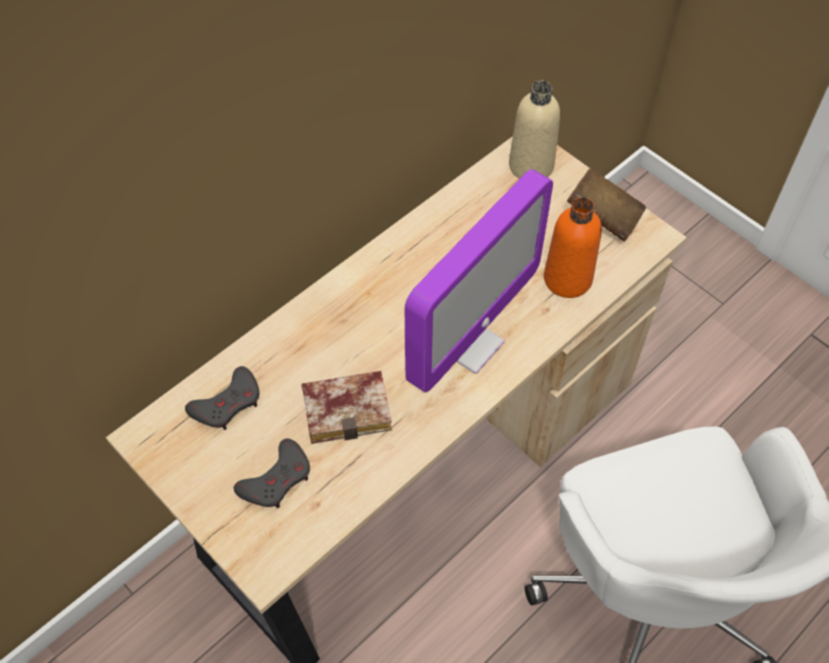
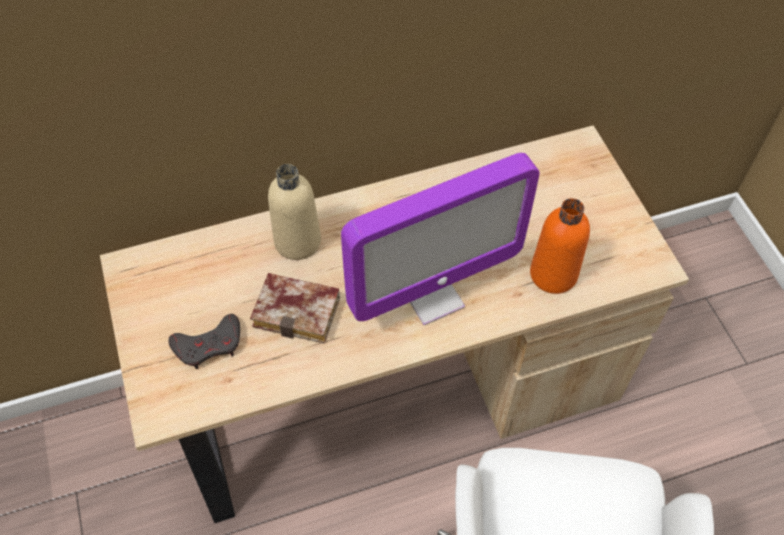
camera: 25 degrees right, 0 degrees up
(227, 403) = (206, 266): grey game controller -> none
(531, 166) = (575, 162): beige bottle -> beige bottle (297, 241)
(603, 217) = (618, 231): brown book -> none

